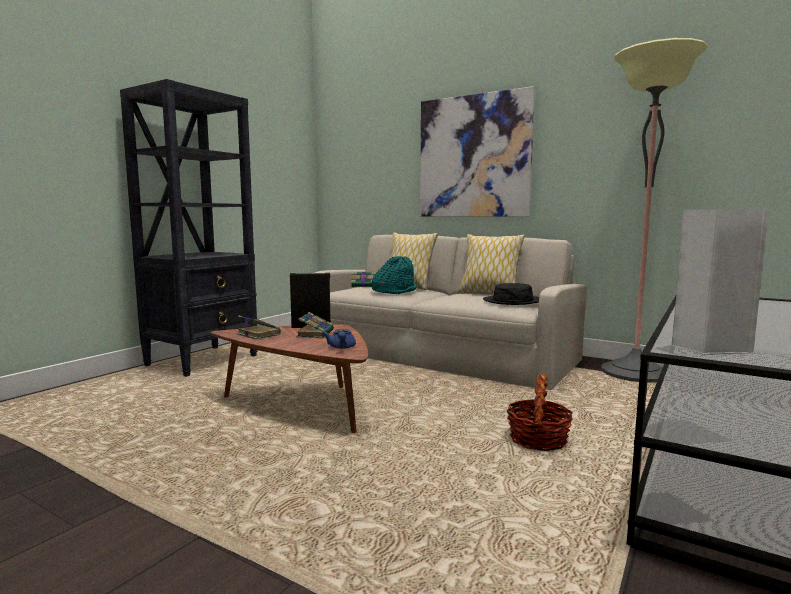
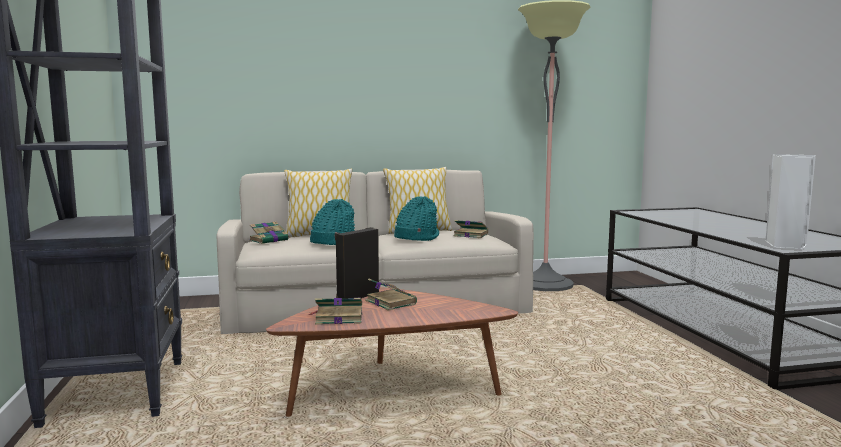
camera: 45 degrees left, 0 degrees up
(341, 347) = (467, 308): blue teapot -> none
(461, 297) = (416, 237): none -> turquoise hat
(474, 156) = (365, 81): picture -> none
(512, 301) = (470, 235): black hat -> book
(538, 439) = (609, 350): basket -> none

